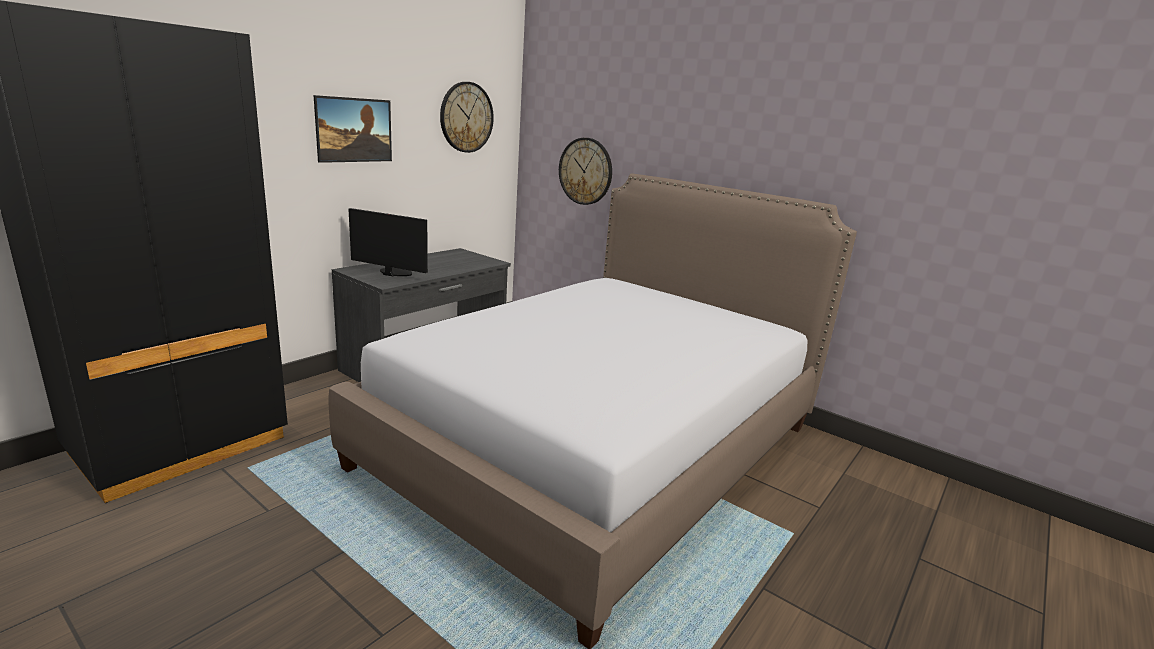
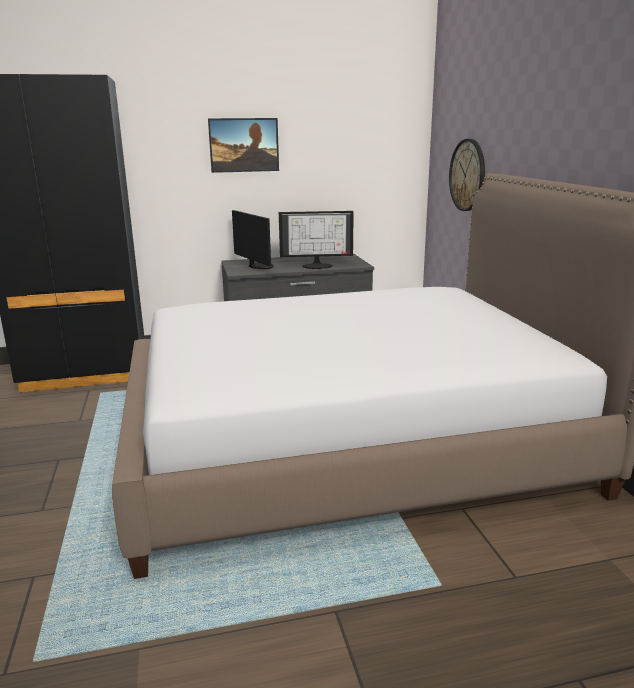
camera: 40 degrees right, 0 degrees up
(455, 266) = (317, 265): none -> monitor
(466, 117) = (361, 128): wall clock -> none

